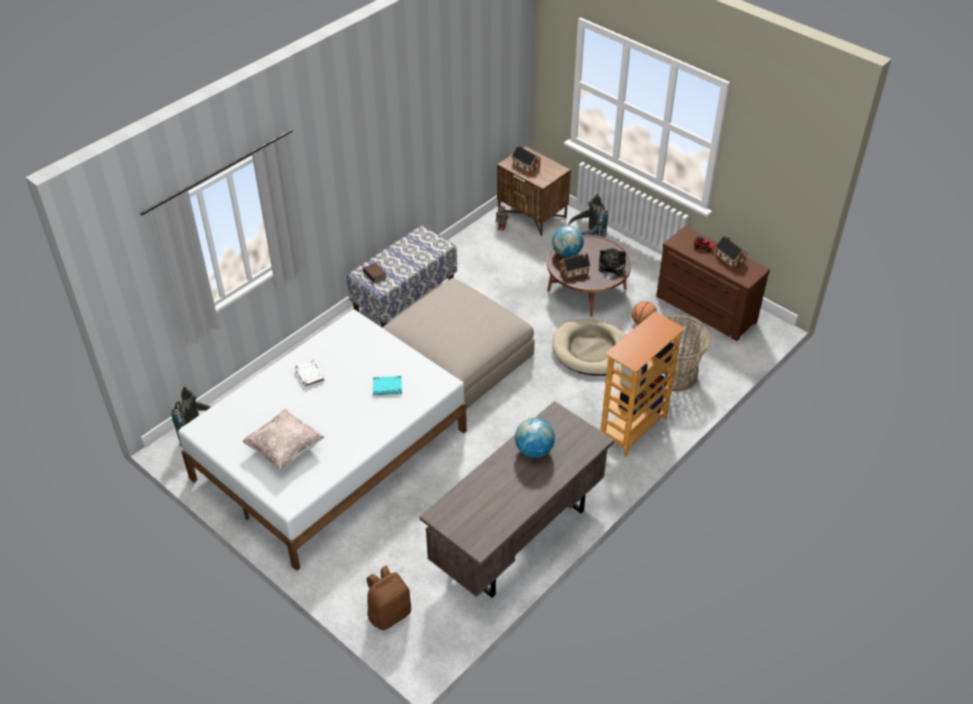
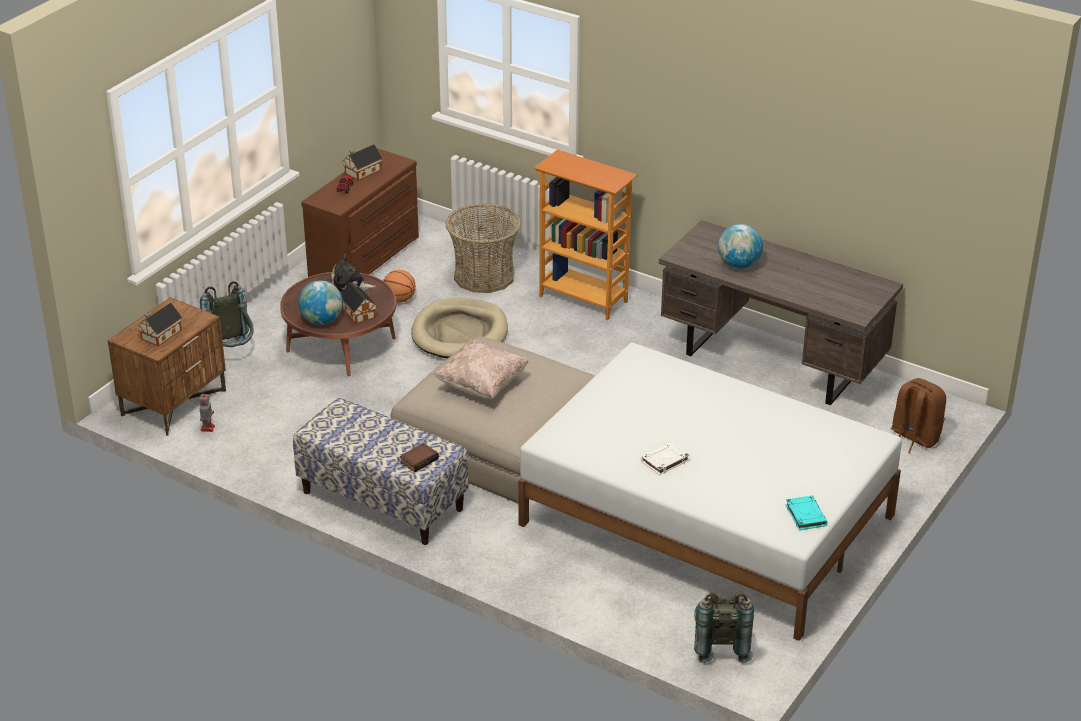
camera: 100 degrees left, 10 degrees down
(285, 449) = (798, 457): beige pillow -> beige pillow (482, 385)
(387, 387) = (662, 395): turquoise book -> turquoise book (805, 515)

